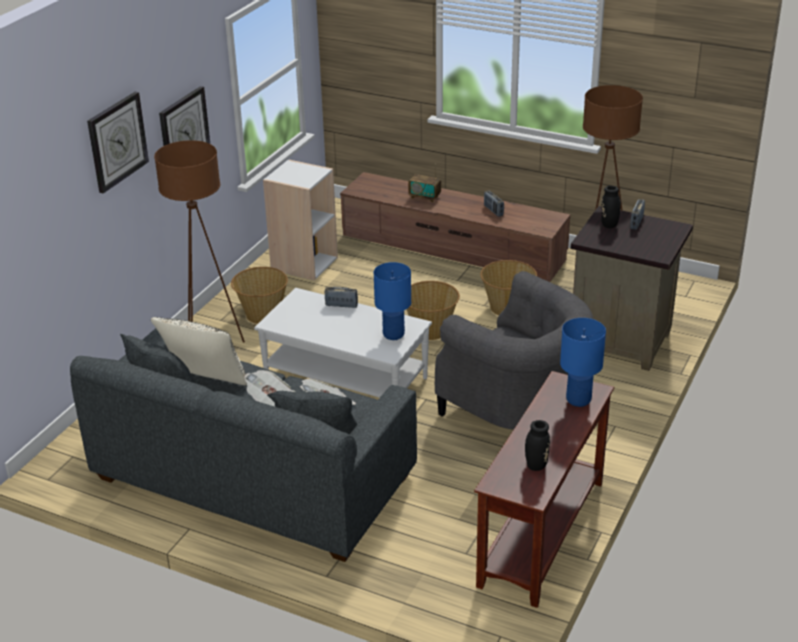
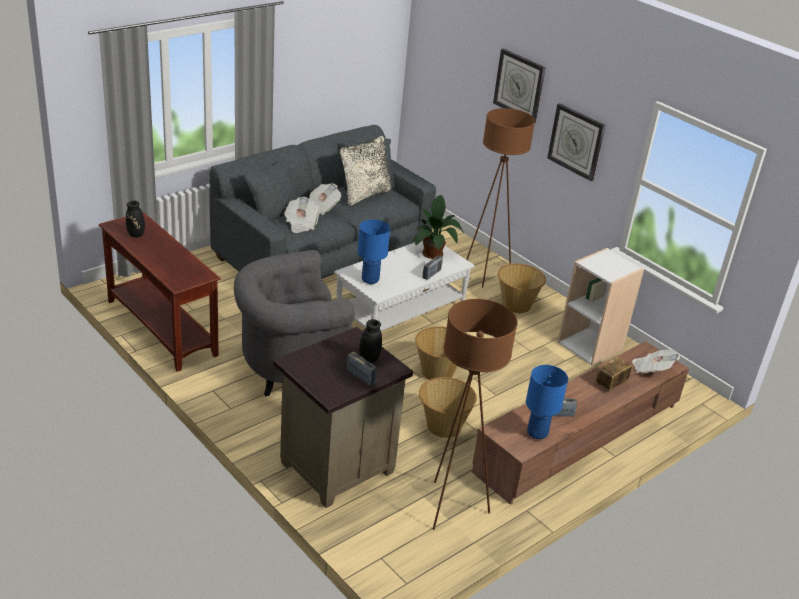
camera: 110 degrees right, 0 degrees up
(292, 315) = (434, 253): none -> potted plant
(384, 184) = (652, 370): none -> newspaper
(578, 401) = (175, 273): blue table lamp -> blue table lamp (537, 434)

